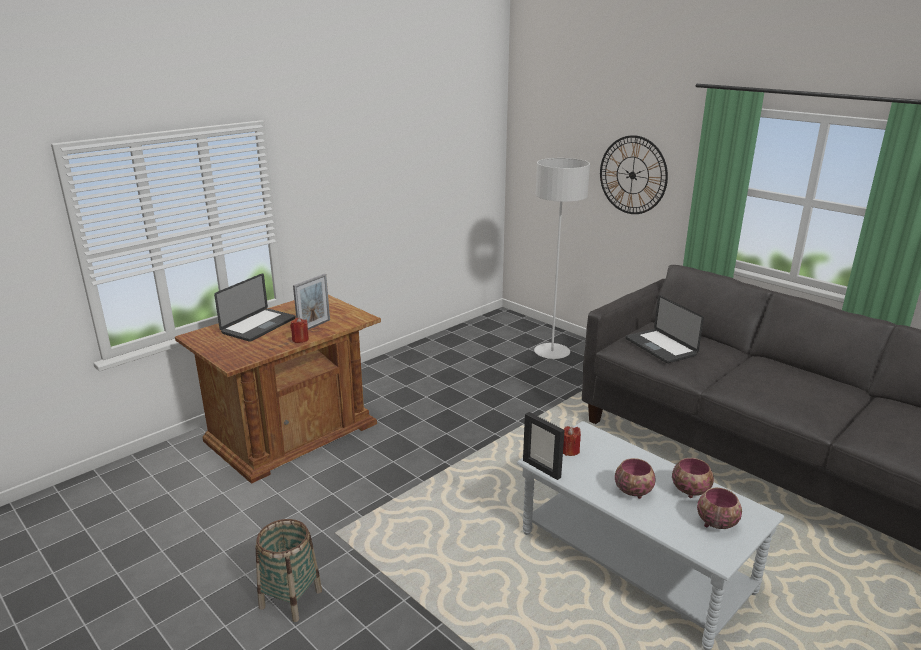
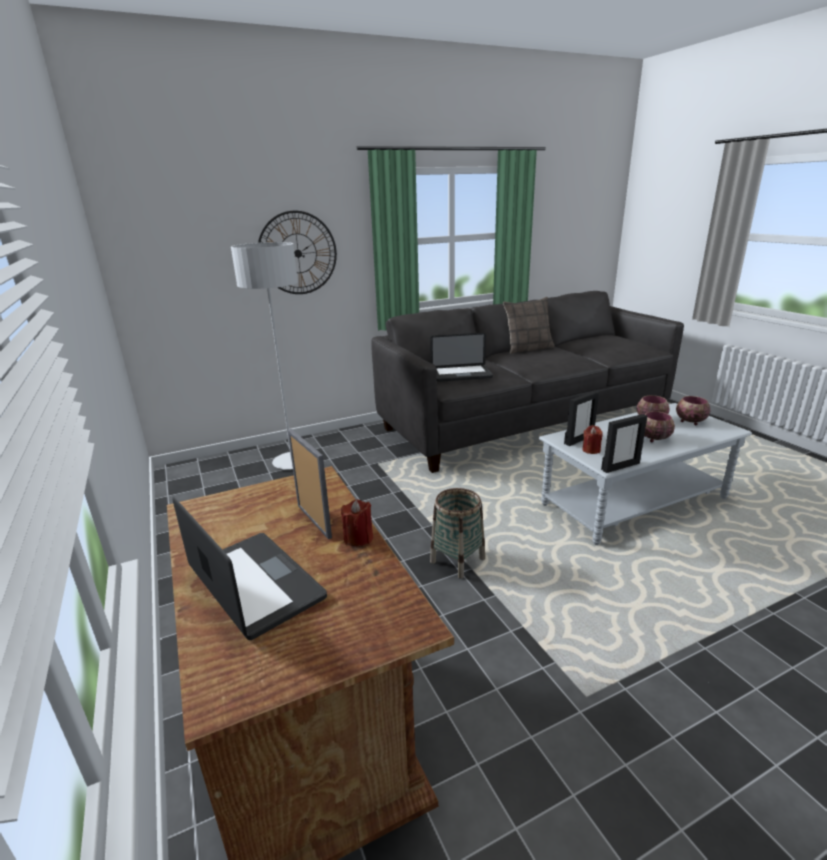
camera: 70 degrees left, 0 degrees up
(290, 599) = (725, 766): basket -> basket (457, 560)
(591, 443) = (579, 439): none -> picture frame
(810, 373) = (528, 348): none -> pillow

